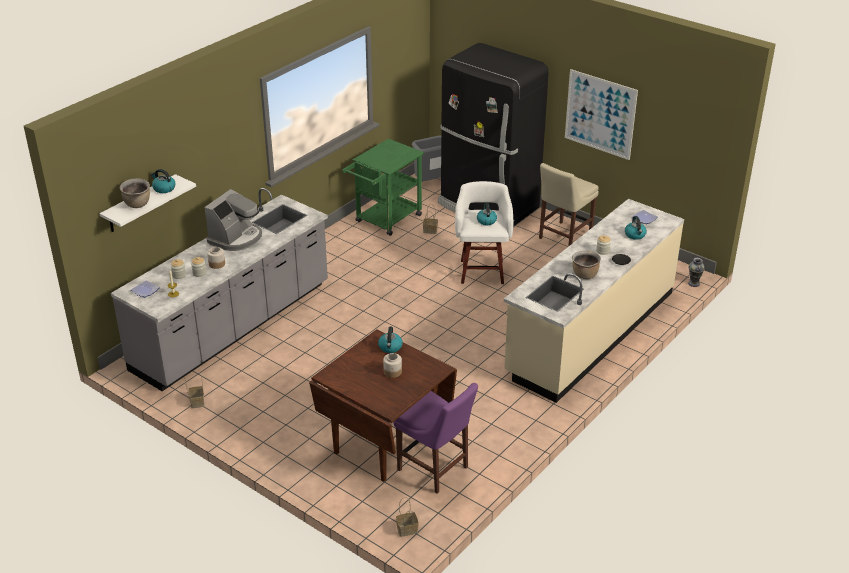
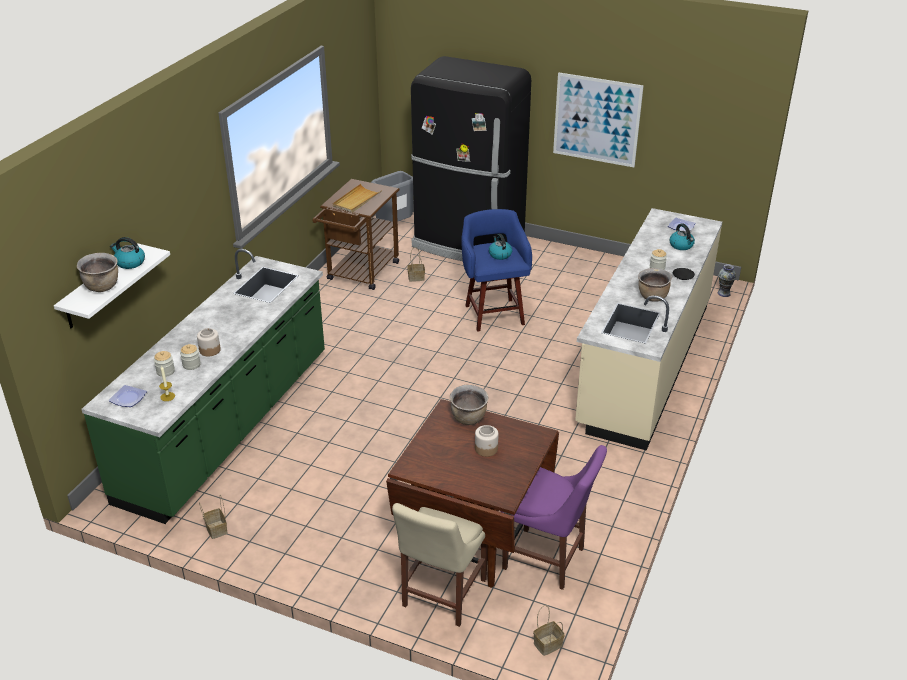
camera: 15 degrees left, 0 degrees up
(233, 327) = (228, 426): grey counter -> green counter
(236, 238) = (221, 315): coffee machine -> none
(384, 158) = (356, 200): none -> beige tray
(385, 220) = (360, 274): green cart -> brown cart
(390, 347) = (469, 418): kettle -> brown cooking pot
(482, 270) = (494, 313): white stool -> blue stool
(563, 237) = (564, 264): beige chair -> beige chair (442, 595)

